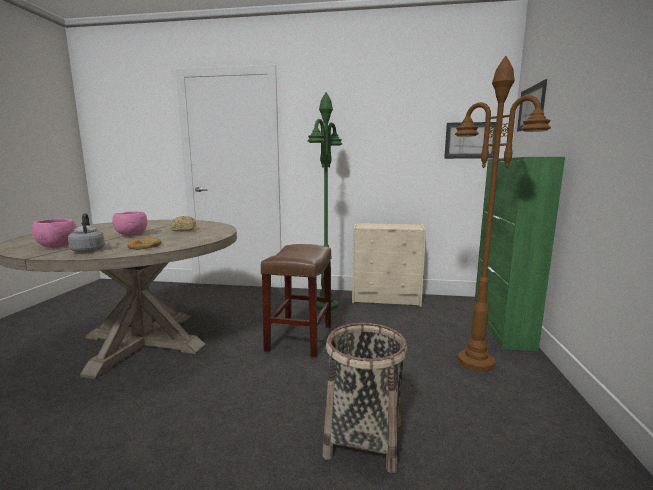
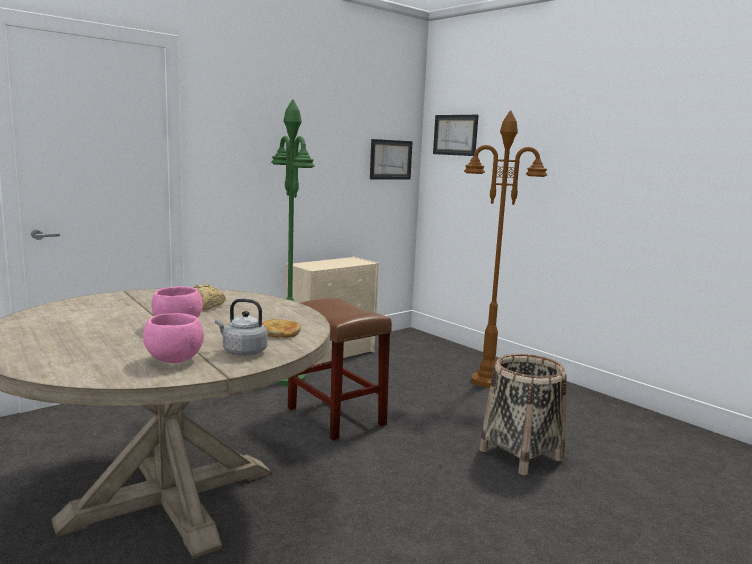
camera: 50 degrees left, 0 degrees up
(501, 326) = (456, 350): green cabinet -> none

